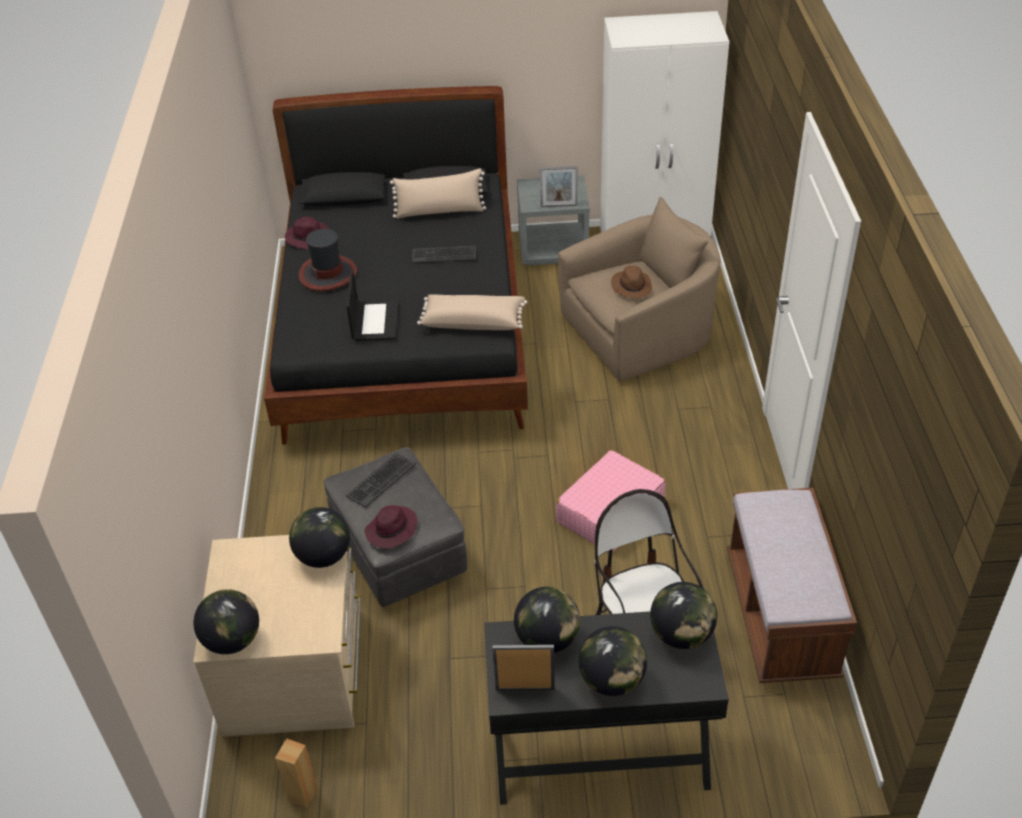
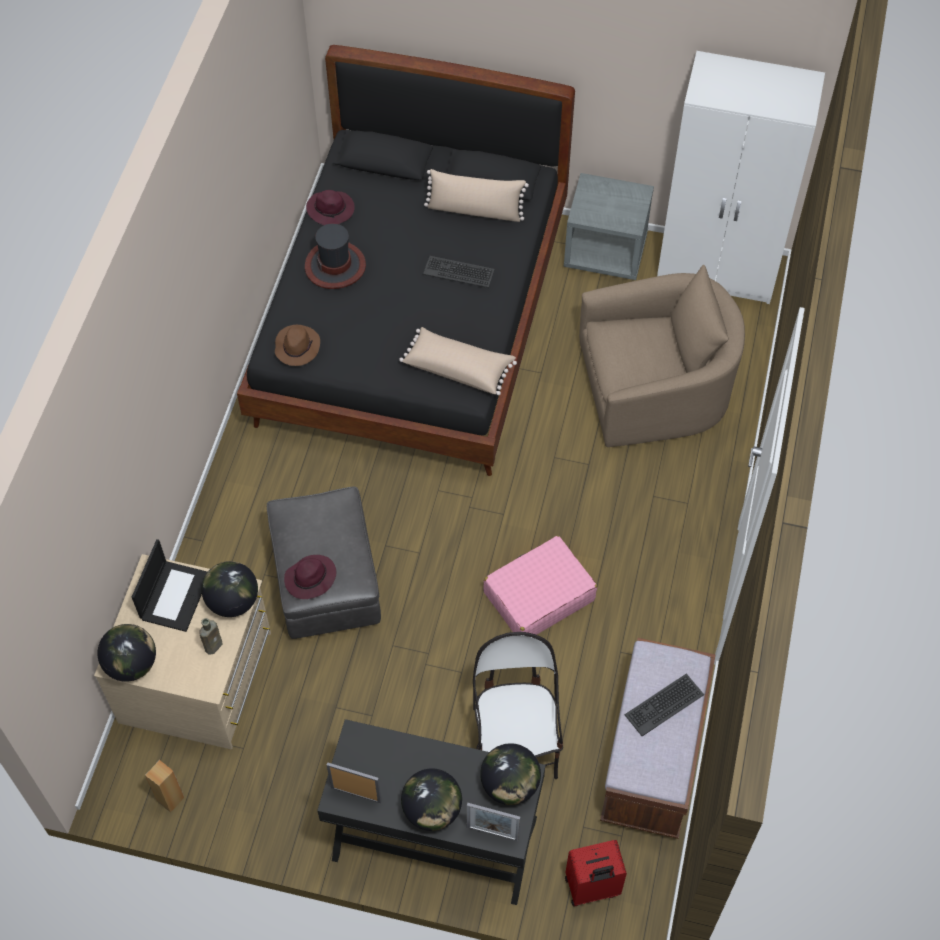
camera: 15 degrees right, 15 degrees up
(317, 599) = (214, 645): none -> brown bottle
(375, 320) = (362, 340): laptop -> laptop (174, 595)
(380, 480) = (318, 519): keyboard -> keyboard (663, 704)
(547, 639) = (392, 753): globe -> none
(559, 205) = (611, 223): picture frame -> picture frame (492, 833)
(631, 286) = (644, 354): brown hat -> brown hat (297, 346)
(779, 751) = (592, 888): none -> red suitcase

